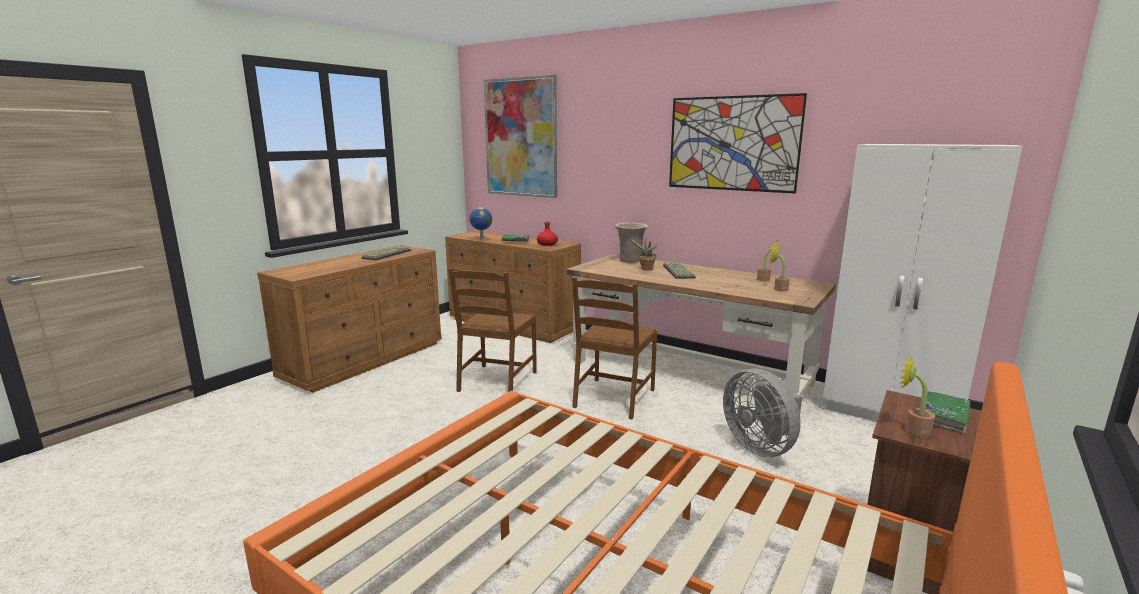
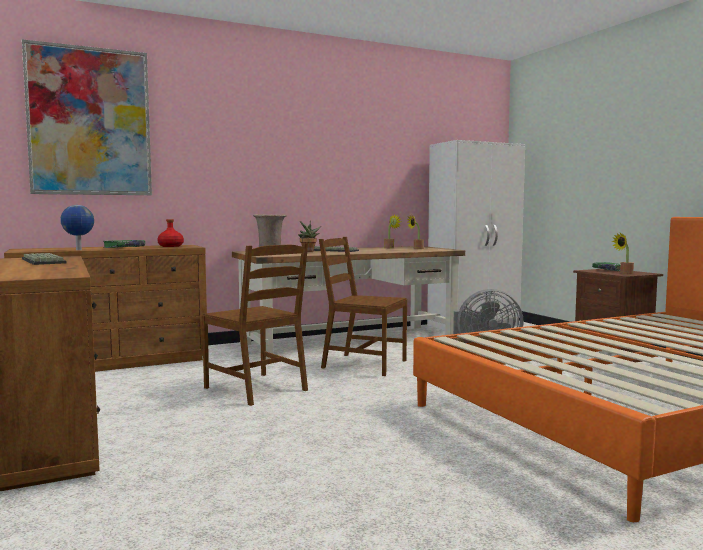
camera: 60 degrees left, 10 degrees down
(613, 398) = (363, 364): brown chair -> brown chair turned 150 degrees clockwise
(732, 143) = (339, 141): picture -> none

